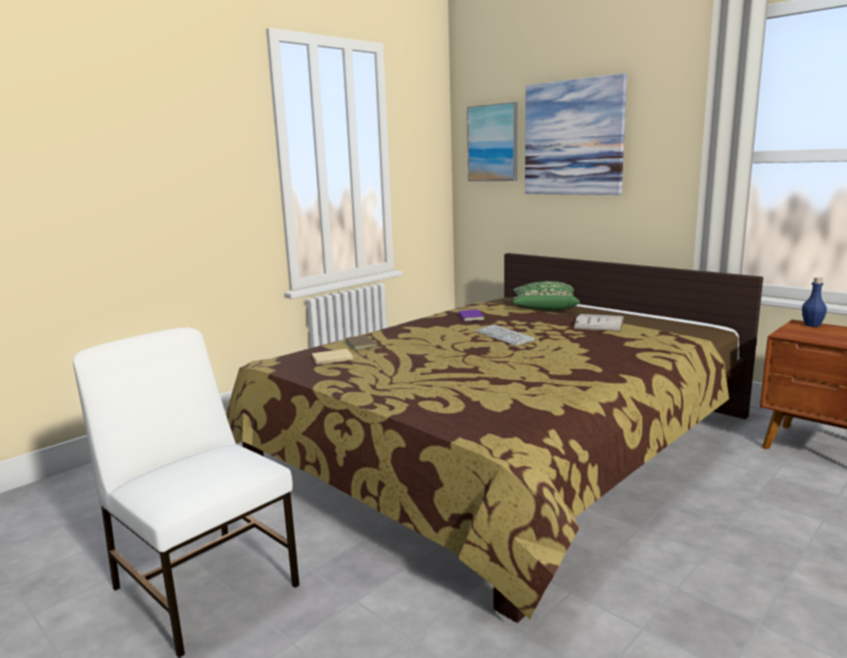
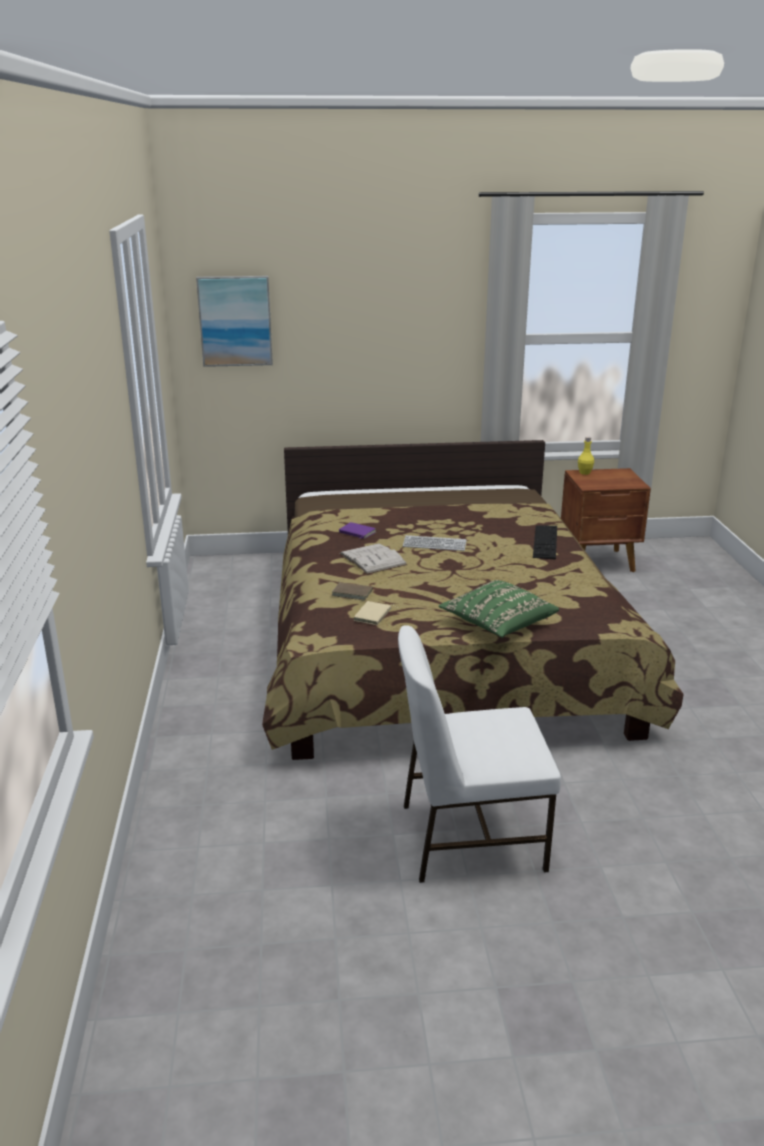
camera: 50 degrees left, 10 degrees up
(544, 308) = (376, 503): green pillow -> green pillow (497, 624)
(573, 138) = (343, 318): picture -> none
(599, 323) = (463, 509): white book -> white book (372, 559)
(612, 360) = (545, 542): none -> keyboard
(812, 325) = (584, 473): blue bottle -> yellow bottle

